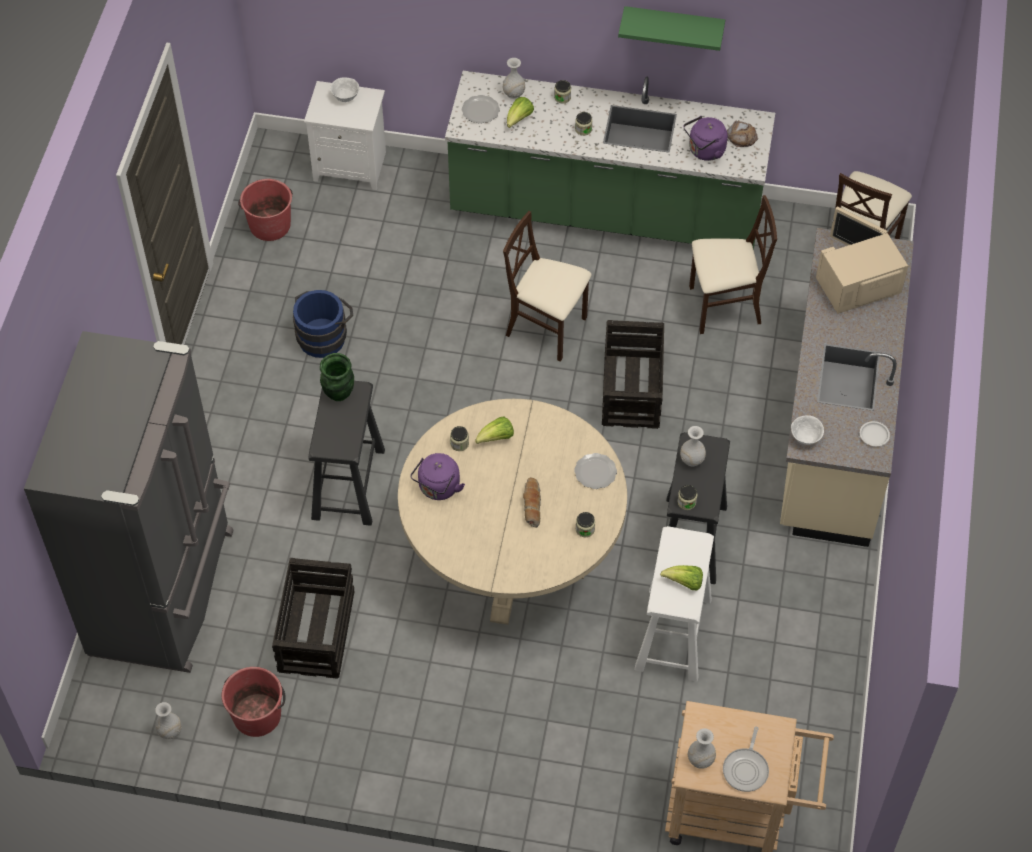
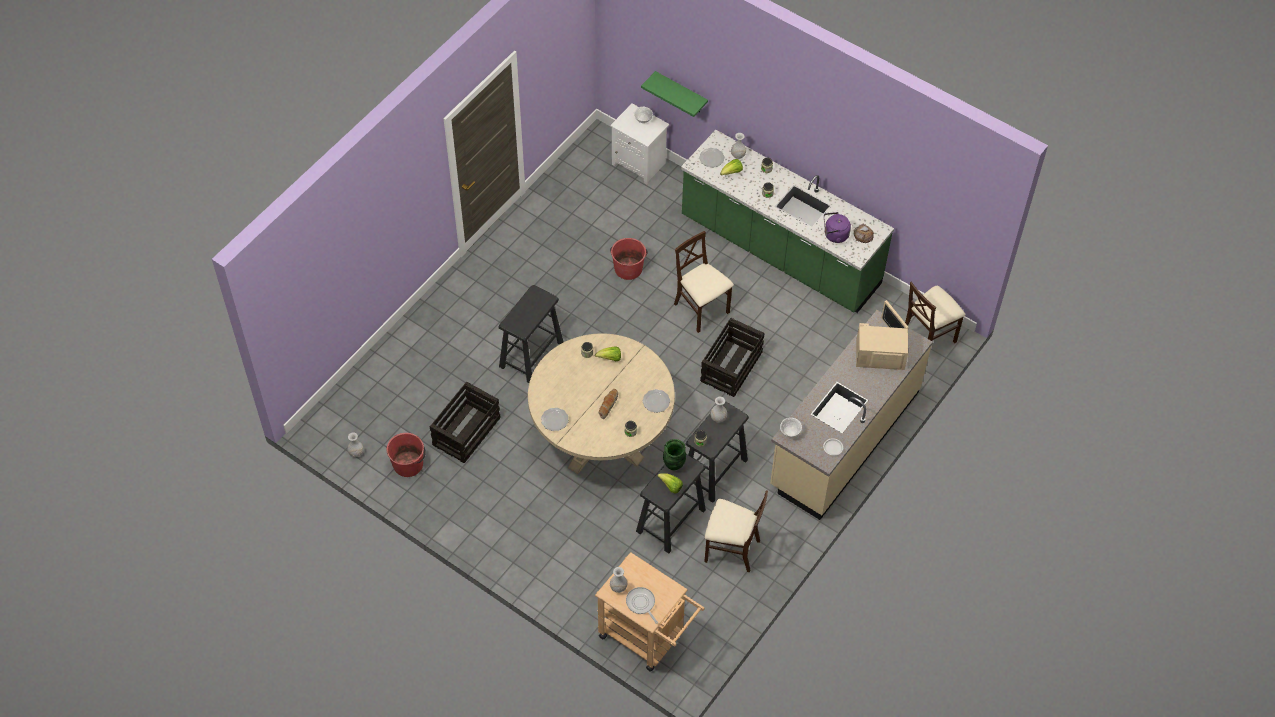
camera: 25 degrees right, 0 degrees up
(165, 592) = (395, 374): grey fridge -> none
(269, 225) = (571, 181): red bucket -> red bucket (628, 268)
(324, 335) = (566, 261): blue bucket -> none
(338, 393) = (535, 296): green vase -> green vase (673, 464)
(438, 488) = (560, 374): purple kettle -> none
(468, 558) = (554, 420): none -> plate
(673, 26) = (838, 149): green shelf -> green shelf (681, 93)
(673, 634) = (670, 521): white stool -> black stool
(723, 307) = (818, 339): beige chair -> beige chair (731, 549)
(746, 769) = (641, 604): frying pan -> frying pan turned 105 degrees clockwise

